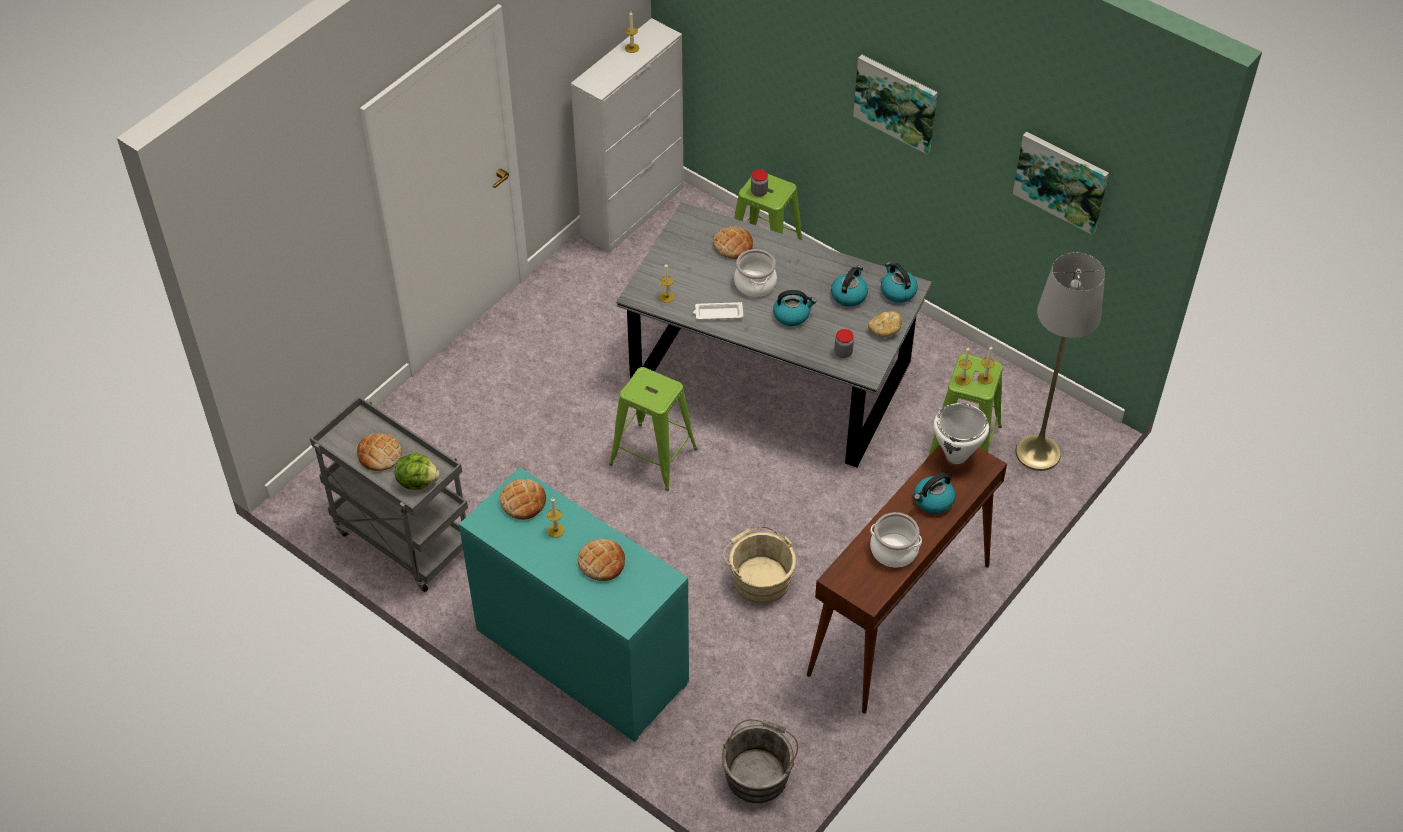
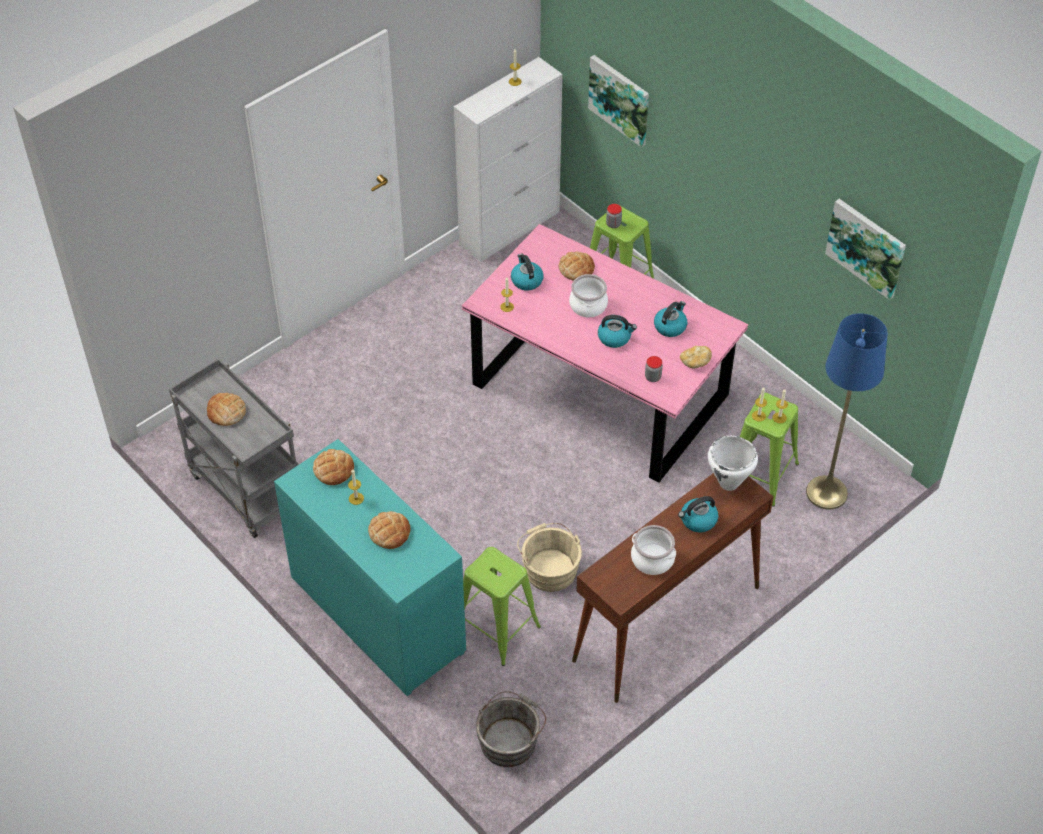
camera: 10 degrees right, 0 degrees up
(417, 481) = (253, 439): lettuce -> none
(654, 457) = (479, 448): green stool -> green stool (497, 629)
(718, 313) = (549, 327): white tray -> none
(770, 376) = (599, 390): grey dining table -> pink dining table
(896, 102) = (734, 158): picture -> picture (620, 99)
(897, 291) = (715, 329): kettle -> kettle (526, 280)
(1038, 452) = (826, 492): grey floor lamp -> blue floor lamp

